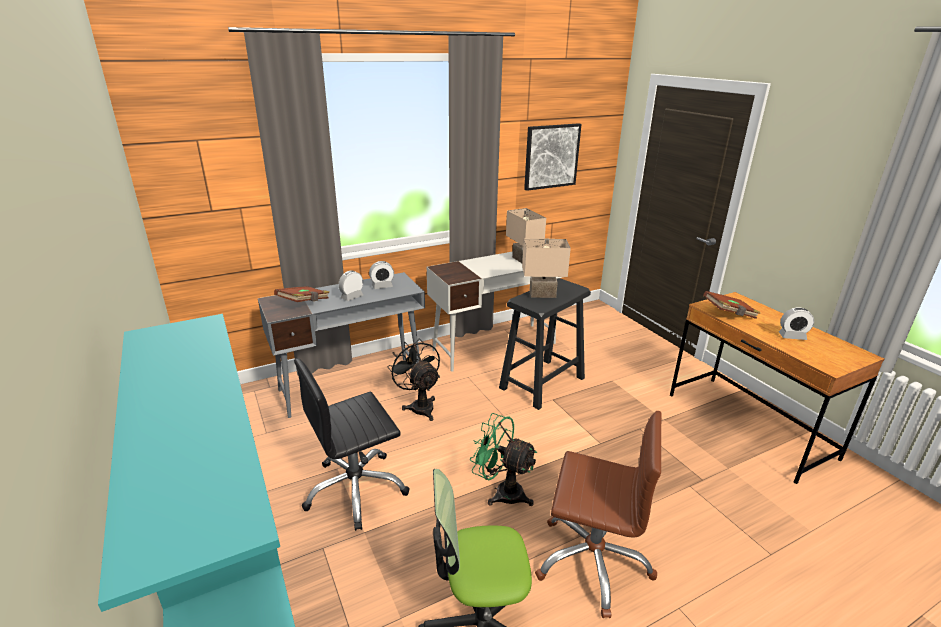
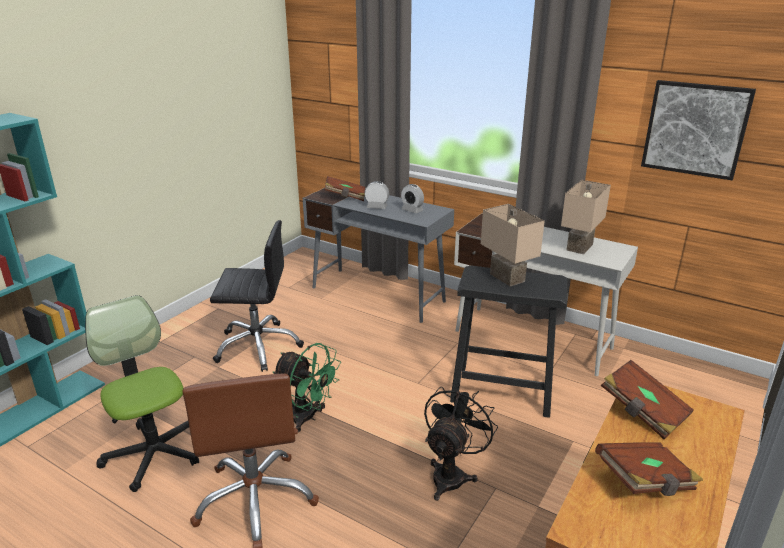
camera: 60 degrees right, 0 degrees up
(356, 490) = (258, 346): black office chair -> black office chair turned 150 degrees clockwise
(419, 406) = (384, 334): black fan -> black fan (452, 474)
(502, 492) = (308, 417): green fan -> green fan turned 120 degrees clockwise
(792, 336) = (645, 482): alarm clock -> brown book

